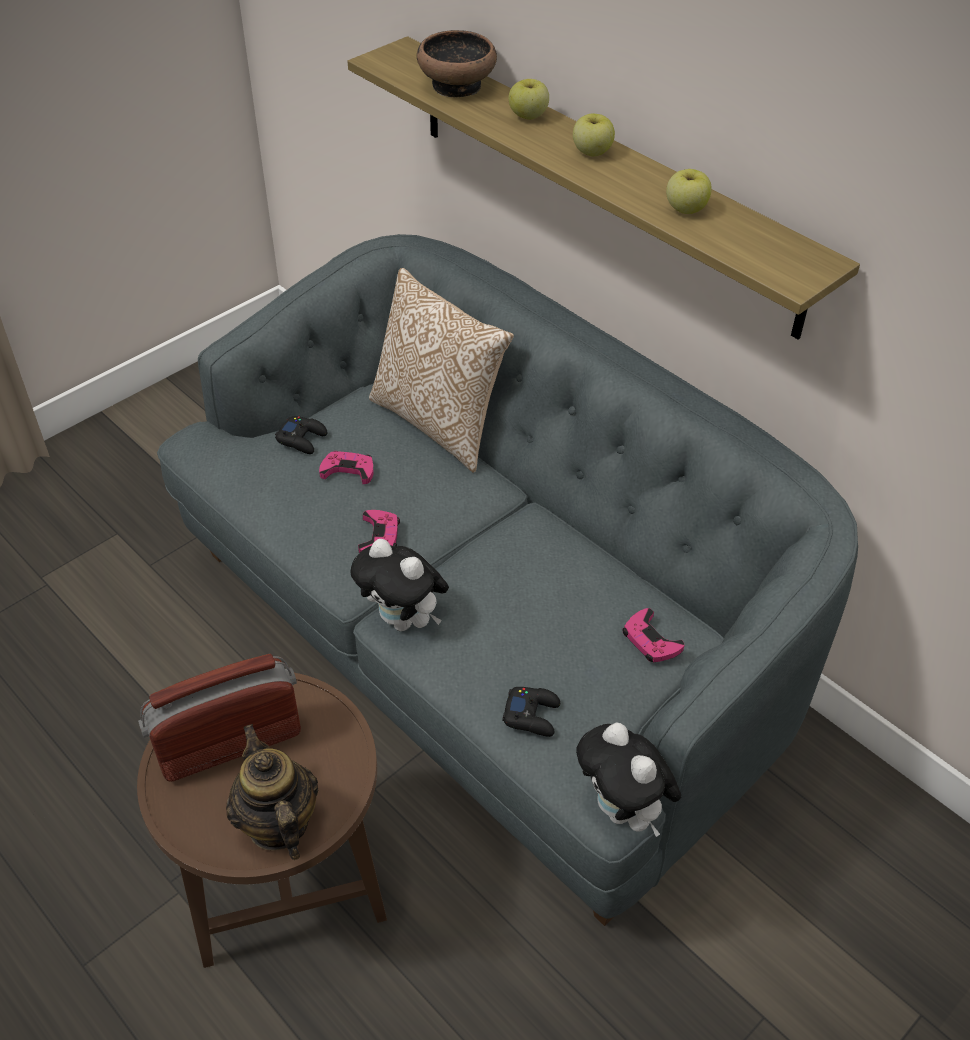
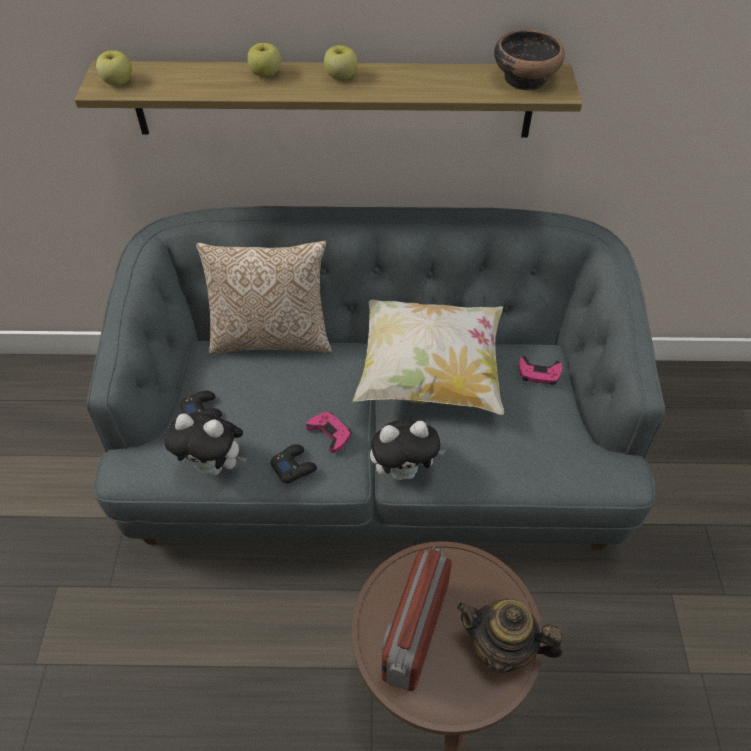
camera: 45 degrees left, 5 degrees up
(348, 470) = (259, 408): pink game controller -> none
(457, 85) = (186, 77): bowl -> bowl (525, 78)
(532, 715) = (539, 462): black game controller -> black game controller (294, 466)
(536, 557) = (429, 374): none -> pillow
(623, 811) = (633, 473): plush toy -> plush toy (215, 466)
(685, 209) = (446, 82): apple -> apple (118, 82)

